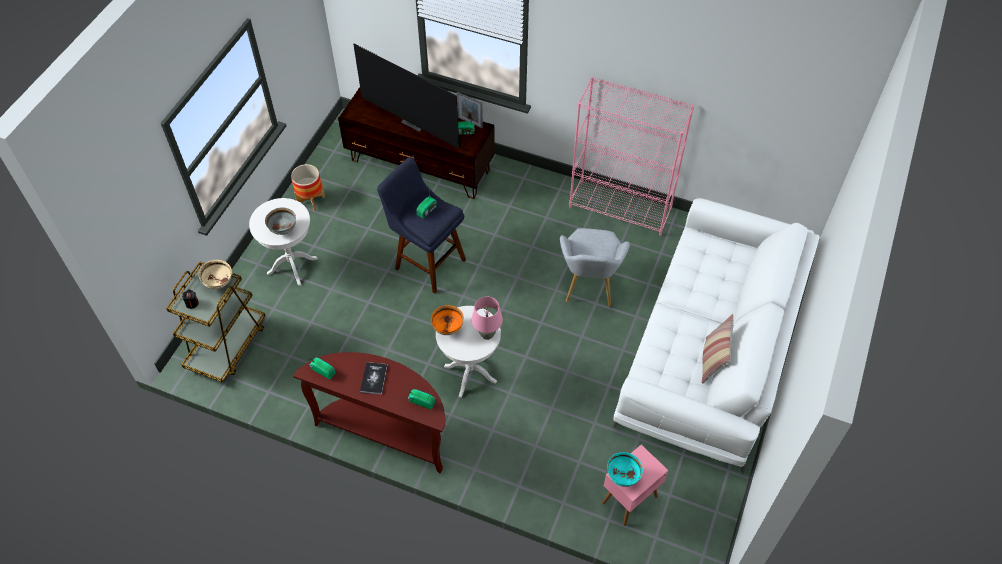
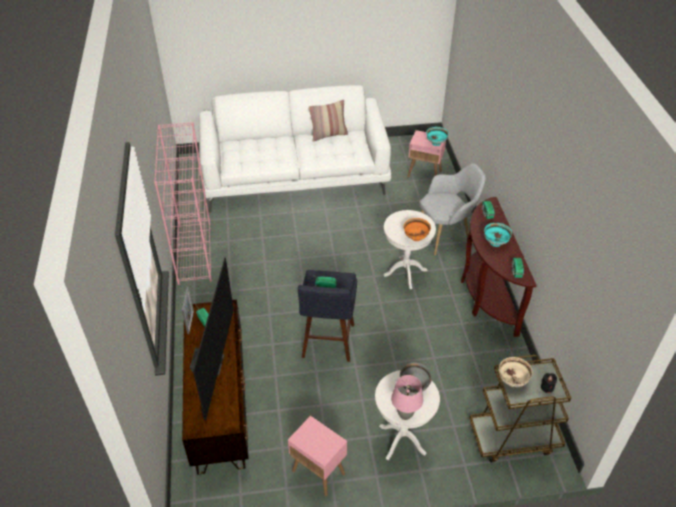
camera: 120 degrees left, 10 degrees down
(311, 201) = (319, 473): planter -> pink side table
(373, 378) = (495, 242): book -> turquoise bowl
(487, 335) = (403, 217): pink table lamp -> pink table lamp (405, 415)
(589, 287) = (284, 242): grey armchair -> grey armchair (446, 235)

